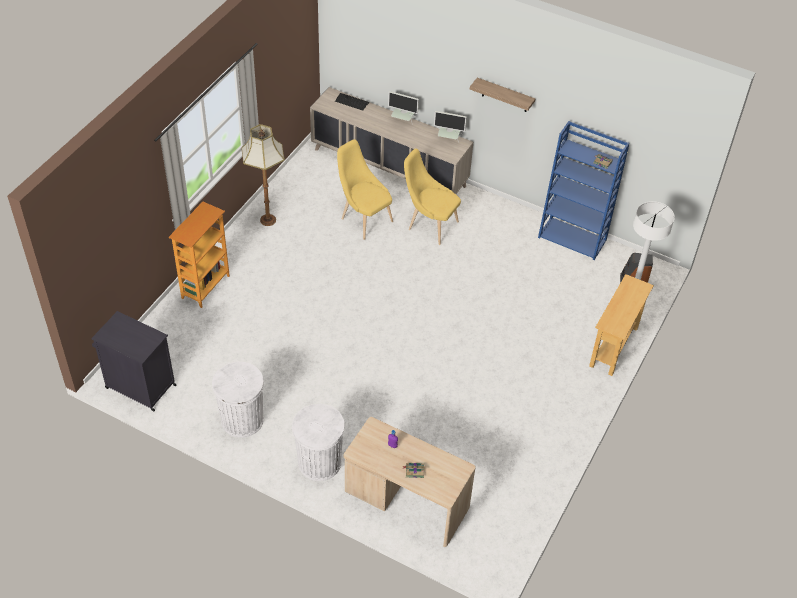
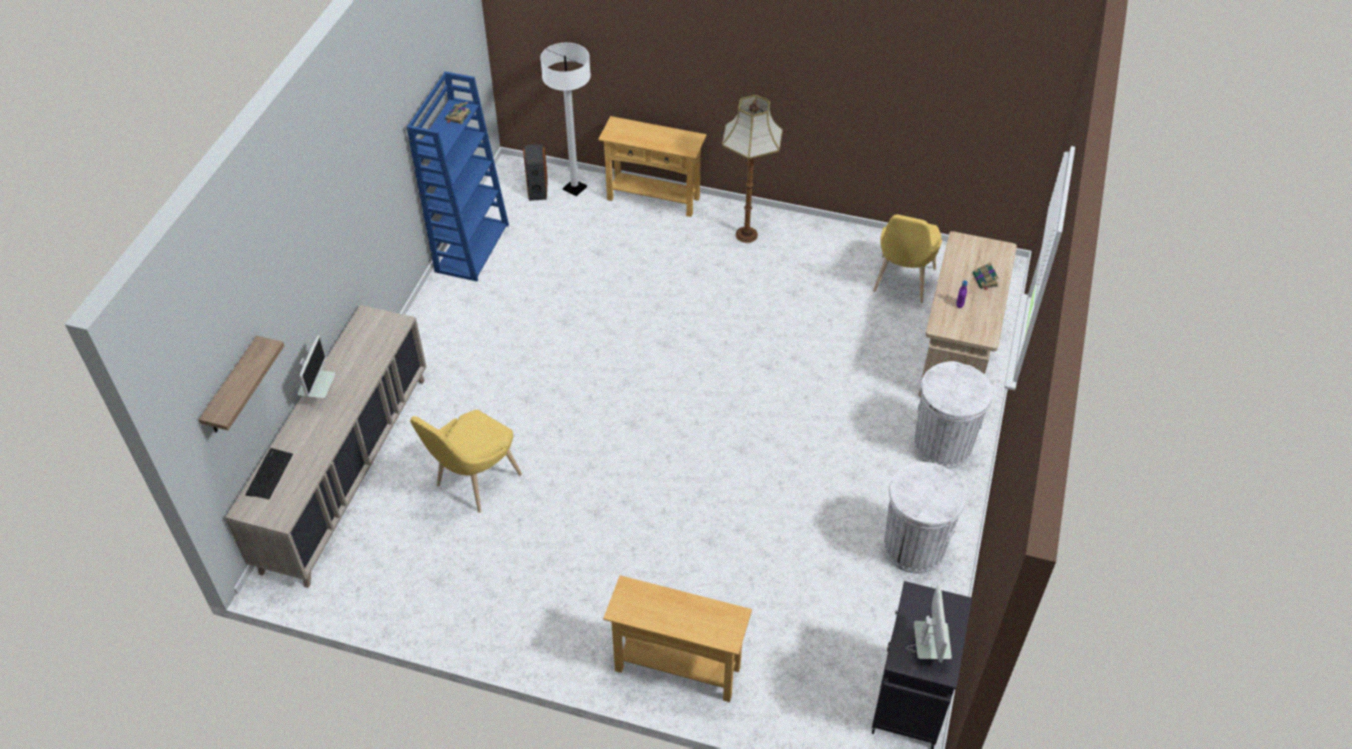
camera: 100 degrees left, 0 degrees up
(205, 287) = (677, 668): bookcase -> beige console table
(267, 220) = (502, 617): floor lamp -> floor lamp (747, 235)
(430, 225) = (473, 400): yellow chair -> yellow chair (901, 283)
(448, 140) = (361, 333): monitor -> monitor (927, 651)
(505, 95) = (356, 193): shelf -> shelf (232, 388)

